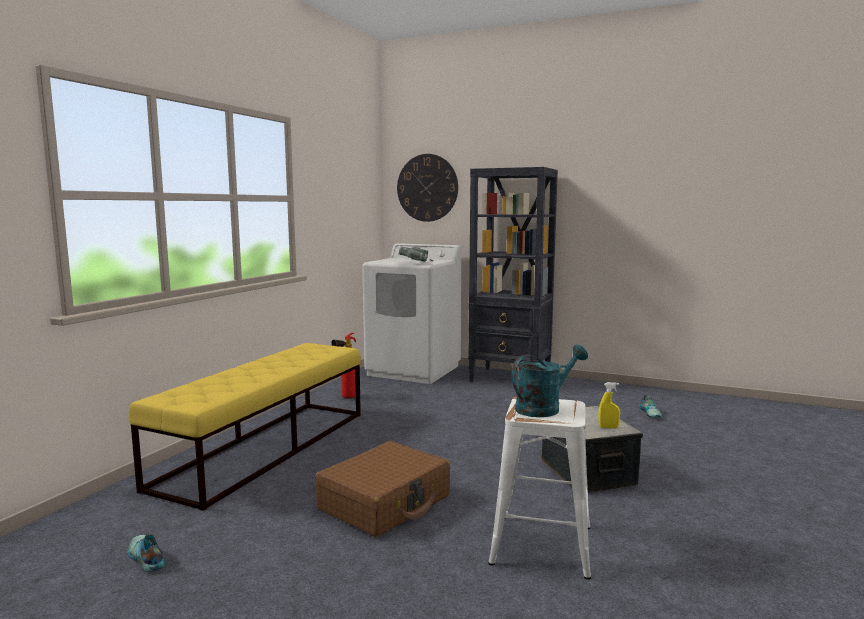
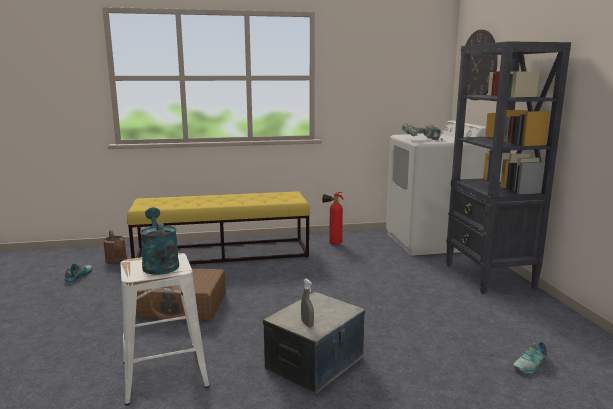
camera: 55 degrees right, 5 degrees up
(150, 517) = (117, 261): none -> brown watering can
(544, 408) = (159, 264): turquoise watering can -> turquoise watering can turned 135 degrees counterclockwise
(608, 427) = (307, 324): yellow spray bottle -> grey spray bottle

